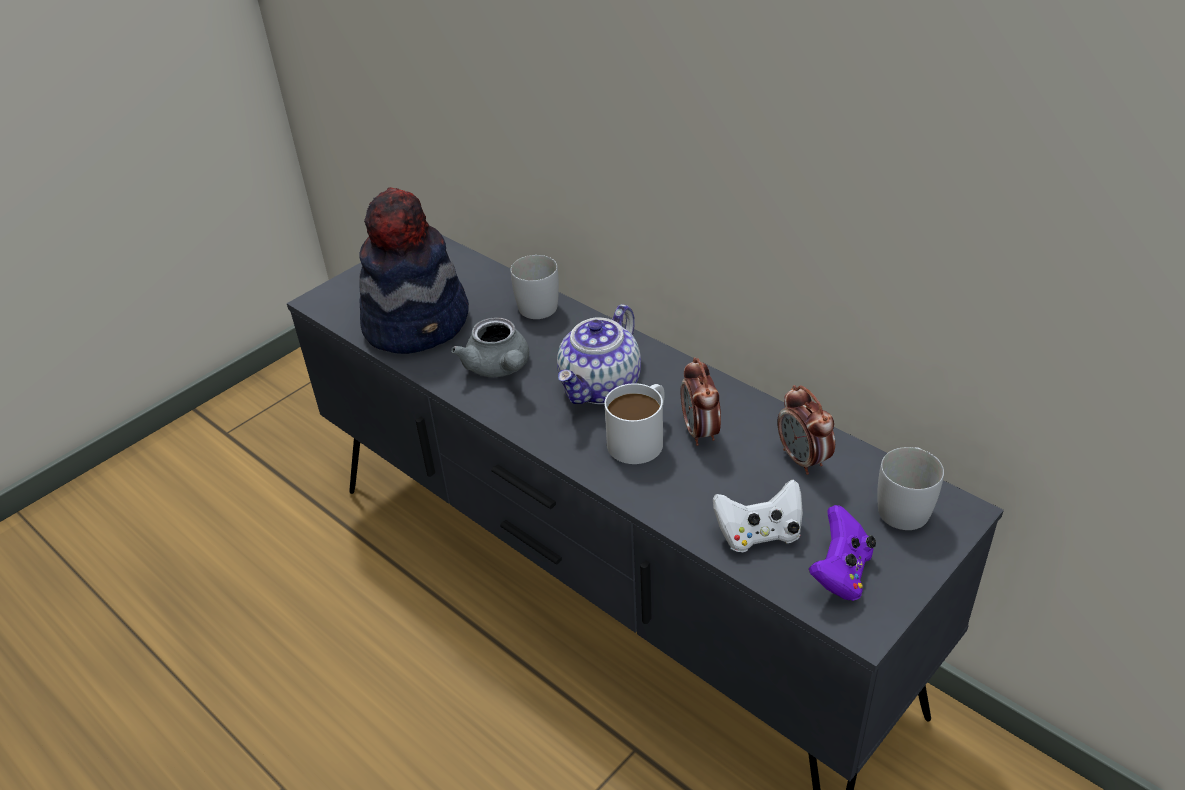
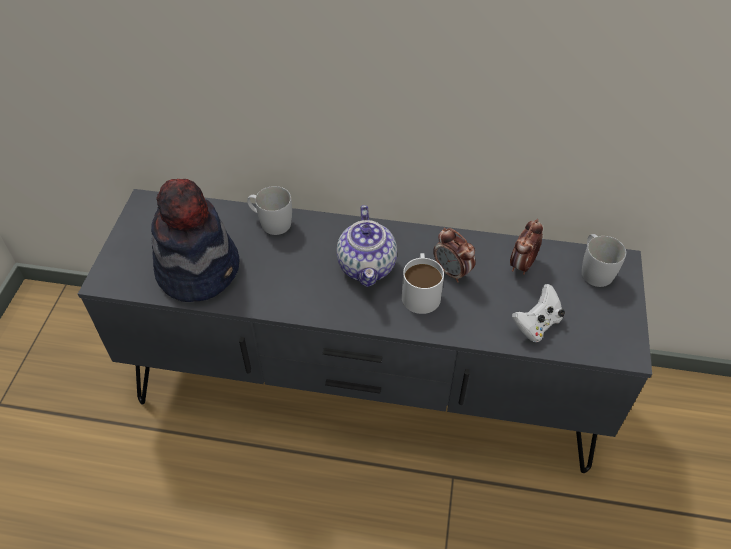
camera: 35 degrees left, 10 degrees up
(499, 368) = (289, 281): grey teapot -> none
(803, 460) = (522, 265): alarm clock -> alarm clock turned 90 degrees clockwise
(840, 573) = (595, 328): purple game controller -> none

